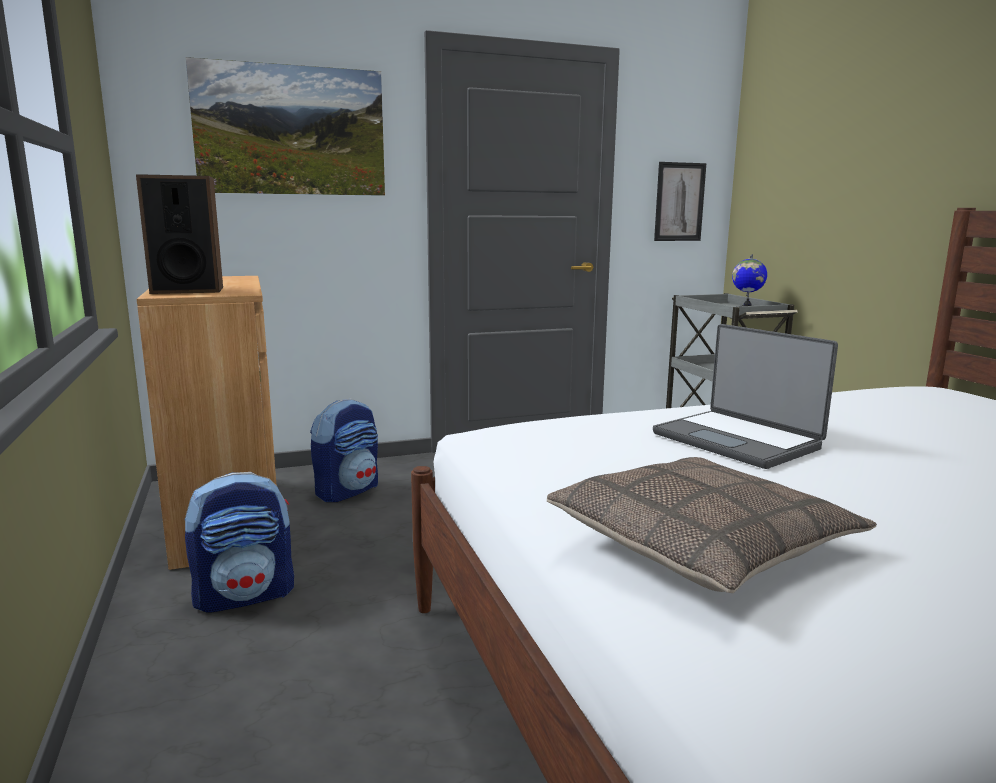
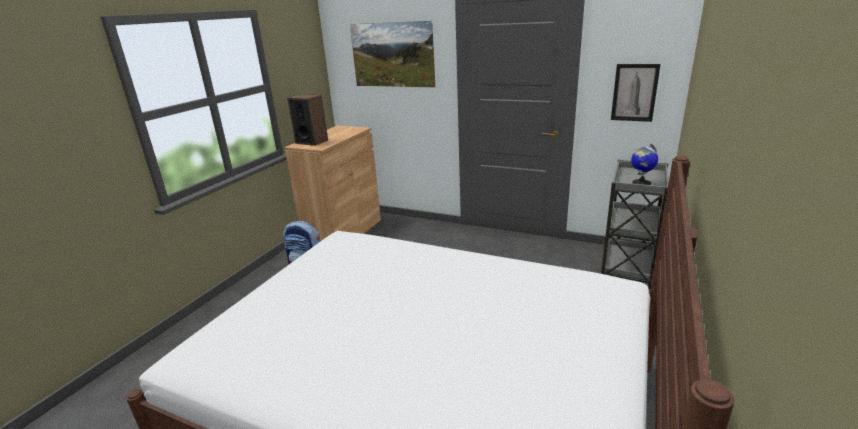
camera: 45 degrees right, 10 degrees up
(347, 491) = (397, 234): backpack -> none
(702, 543) = (265, 307): pillow -> none
(738, 440) = (385, 274): laptop -> none

